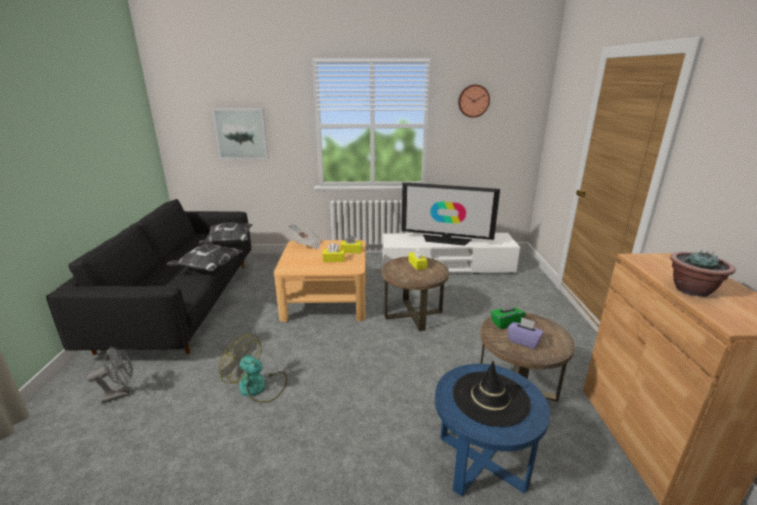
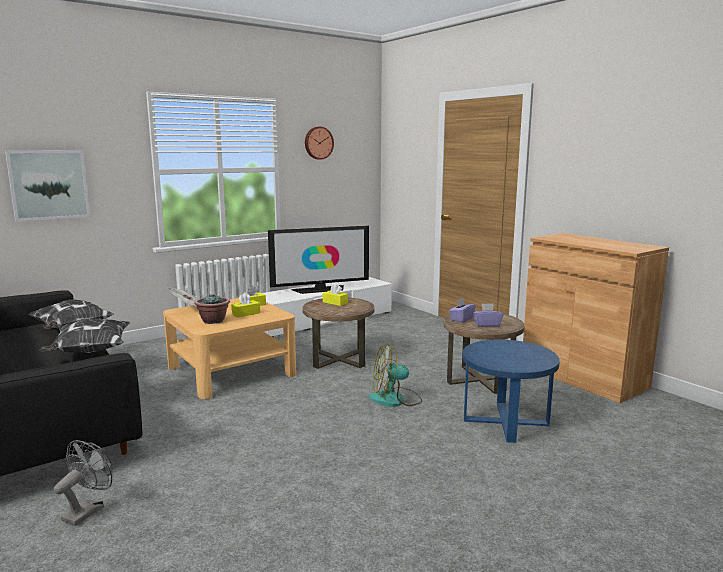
camera: 35 degrees left, 10 degrees down
(258, 387) = (259, 448): fan -> fan (395, 399)
(490, 398) = (509, 354): black hat -> none
(505, 323) = (461, 319): green tissue box -> purple tissue box
(691, 290) = (593, 244): potted plant -> potted plant (213, 321)

